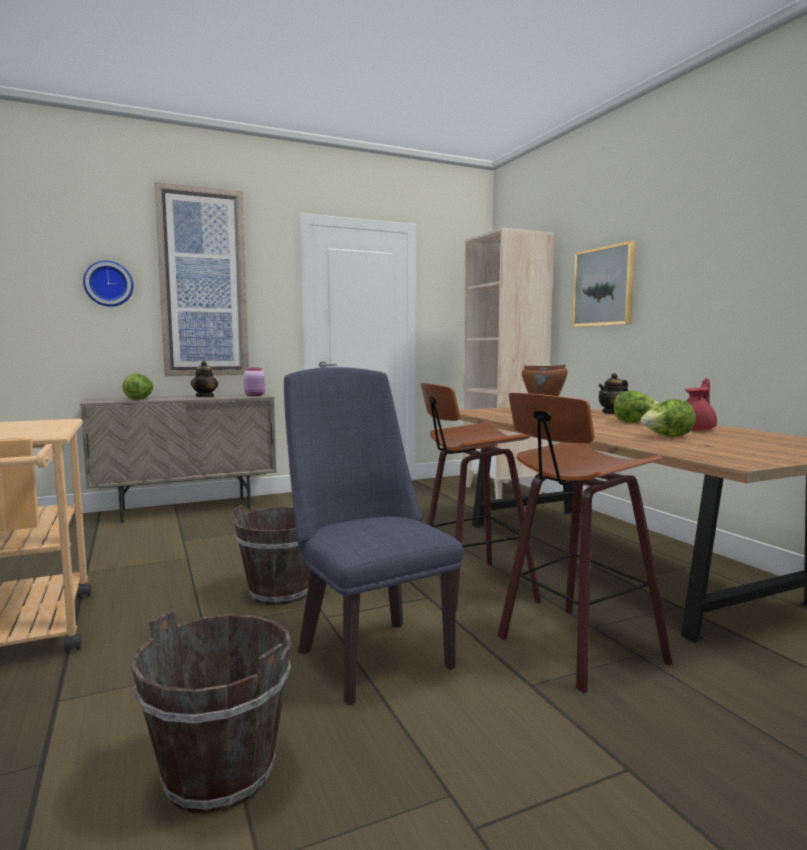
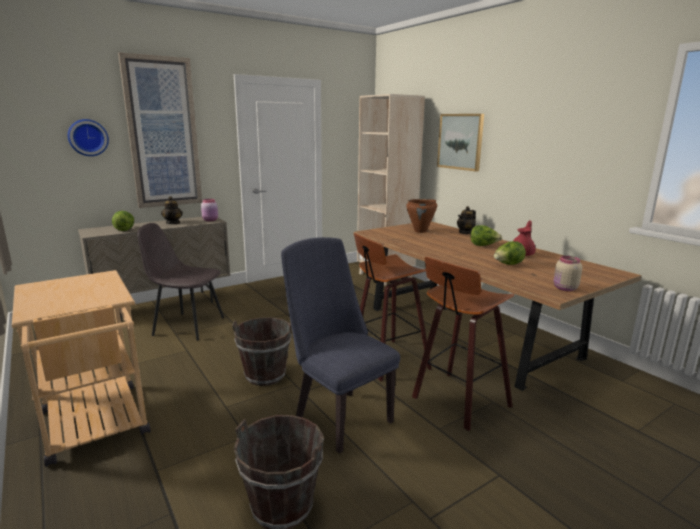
camera: 10 degrees left, 10 degrees up
(203, 532) = (187, 326): none -> grey chair
(758, 458) = (564, 288): none -> beige jar

